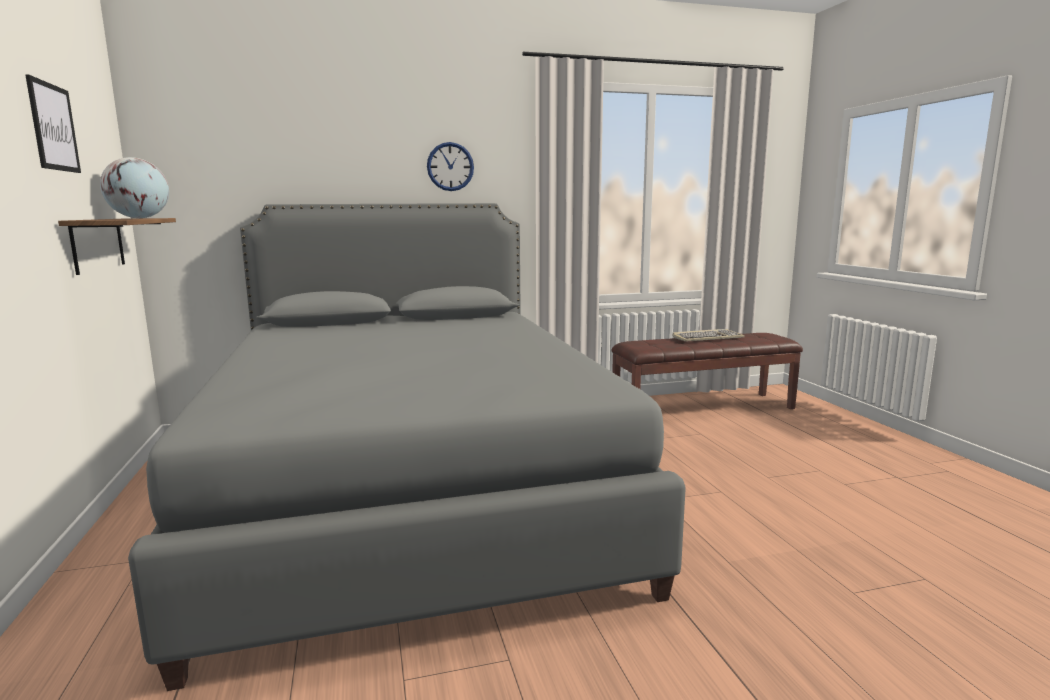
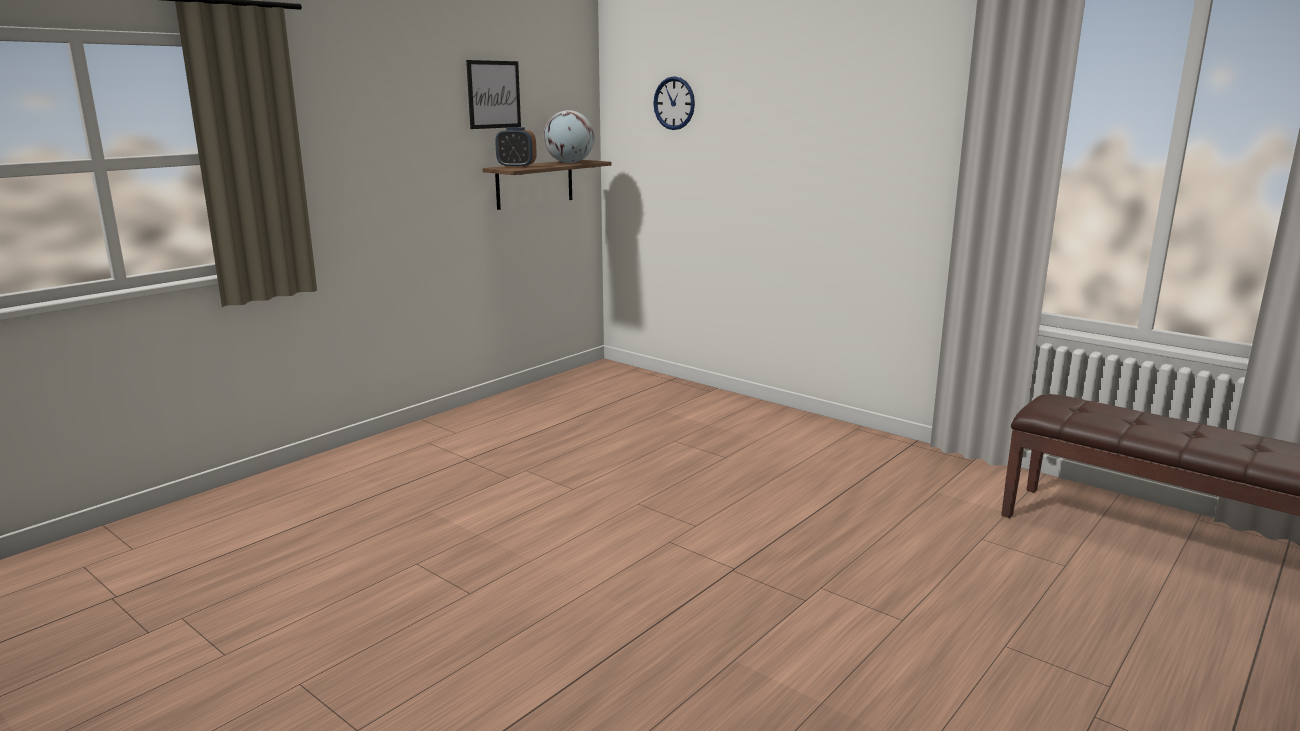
camera: 55 degrees right, 5 degrees up
(105, 219) = (516, 167): none -> alarm clock
(412, 492) = (652, 468): grey bed -> none
(450, 166) = (867, 114): wall clock -> wall clock (674, 103)
(707, 338) = (1204, 431): keyboard -> none

